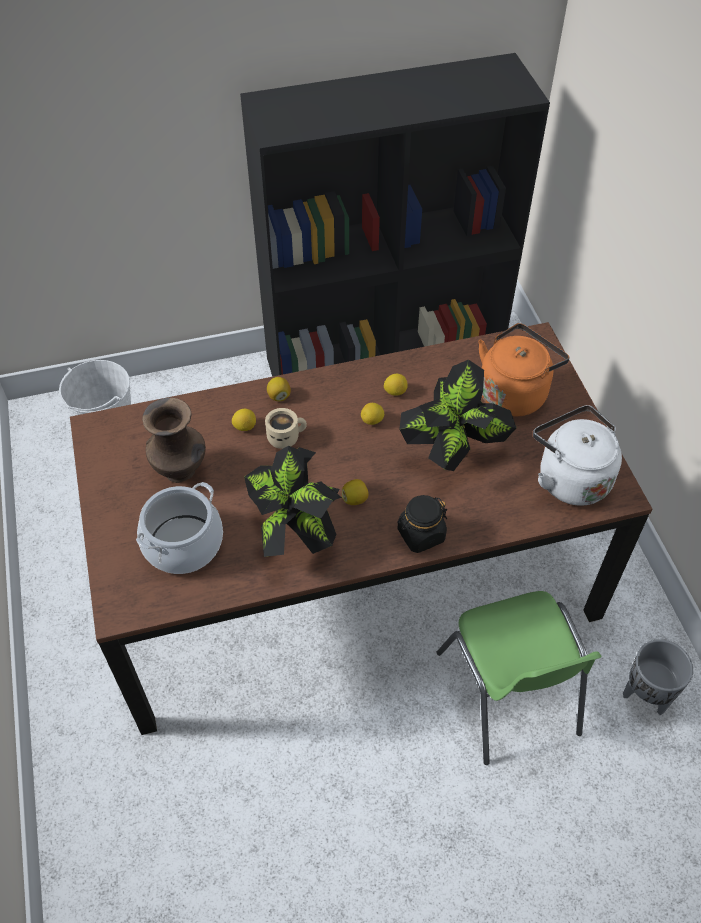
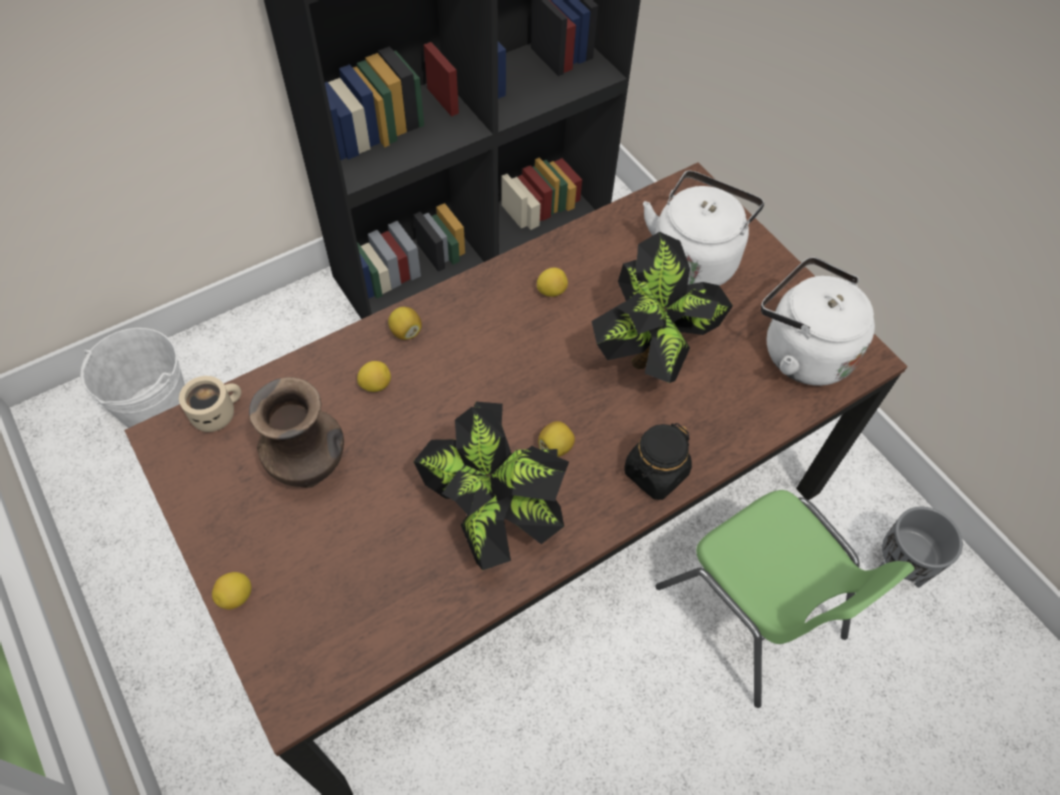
camera: 20 degrees left, 5 degrees up
(183, 544) = (351, 573): cooking pot -> none
(285, 437) = (434, 385): beige mug -> beige mug (217, 412)
(372, 421) = (537, 336): lemon -> lemon (236, 596)
(514, 392) = (694, 259): orange kettle -> white kettle

